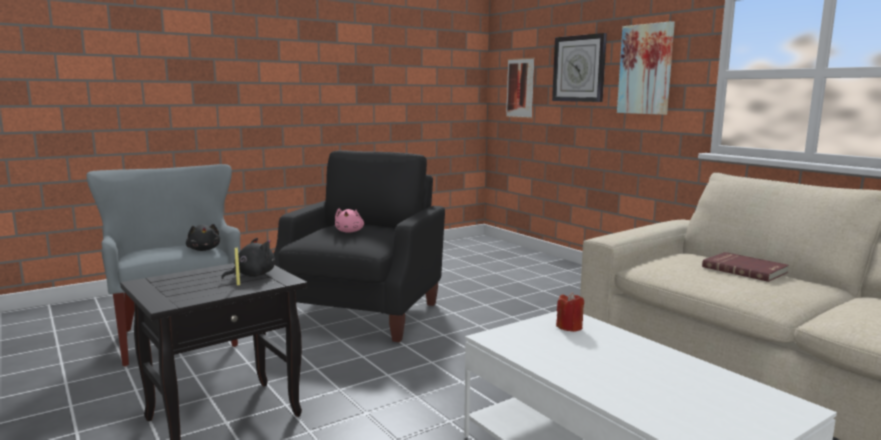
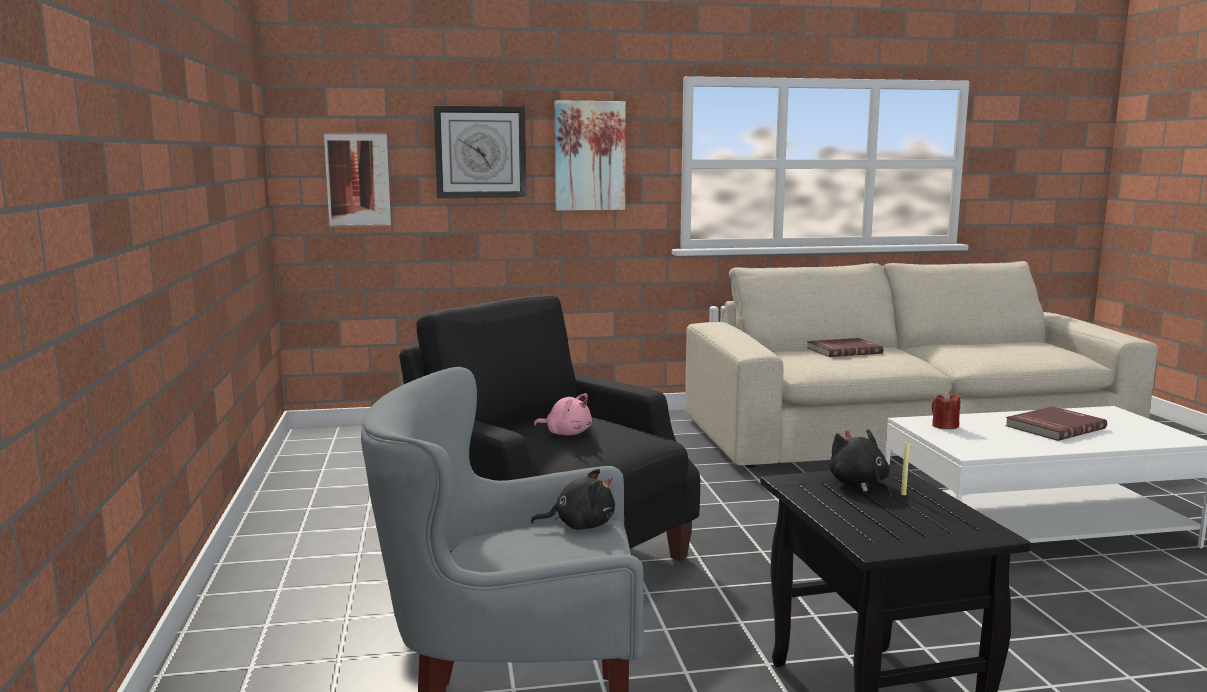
camera: 65 degrees left, 0 degrees up
(647, 372) = (1053, 427): none -> red book

